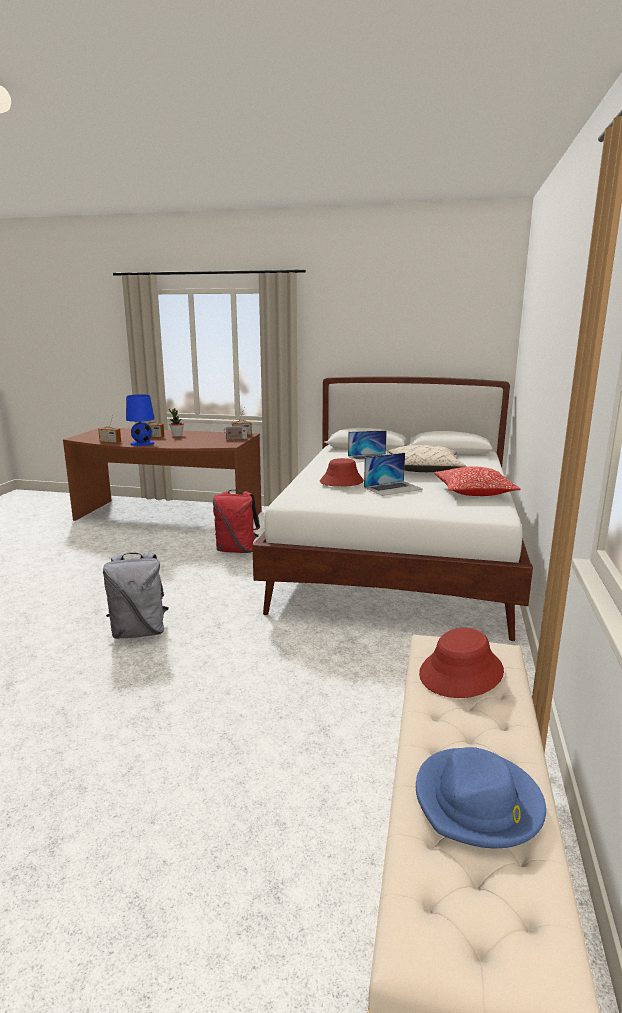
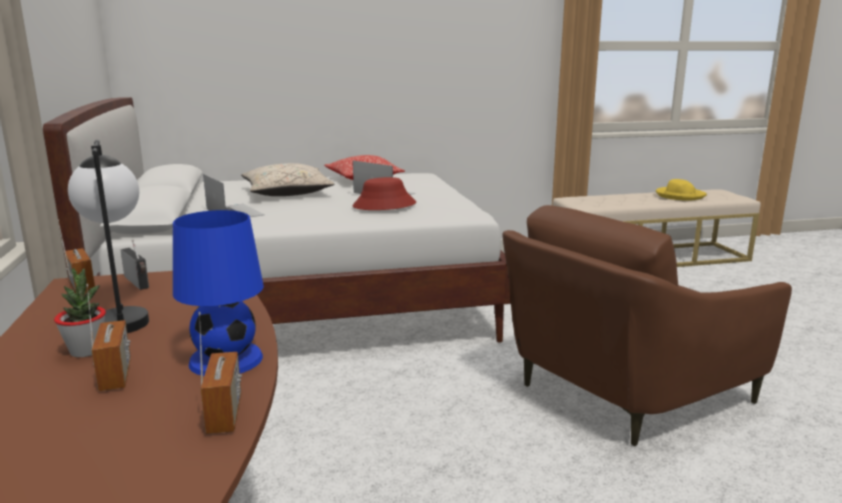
camera: 115 degrees left, 0 degrees up
(139, 632) = (621, 391): grey backpack -> brown armchair
(200, 438) = (121, 316): none -> table lamp
(237, 550) = (332, 410): red backpack -> none
(461, 673) = (604, 200): red hat -> none
(478, 802) = (679, 195): blue hat -> yellow hat

